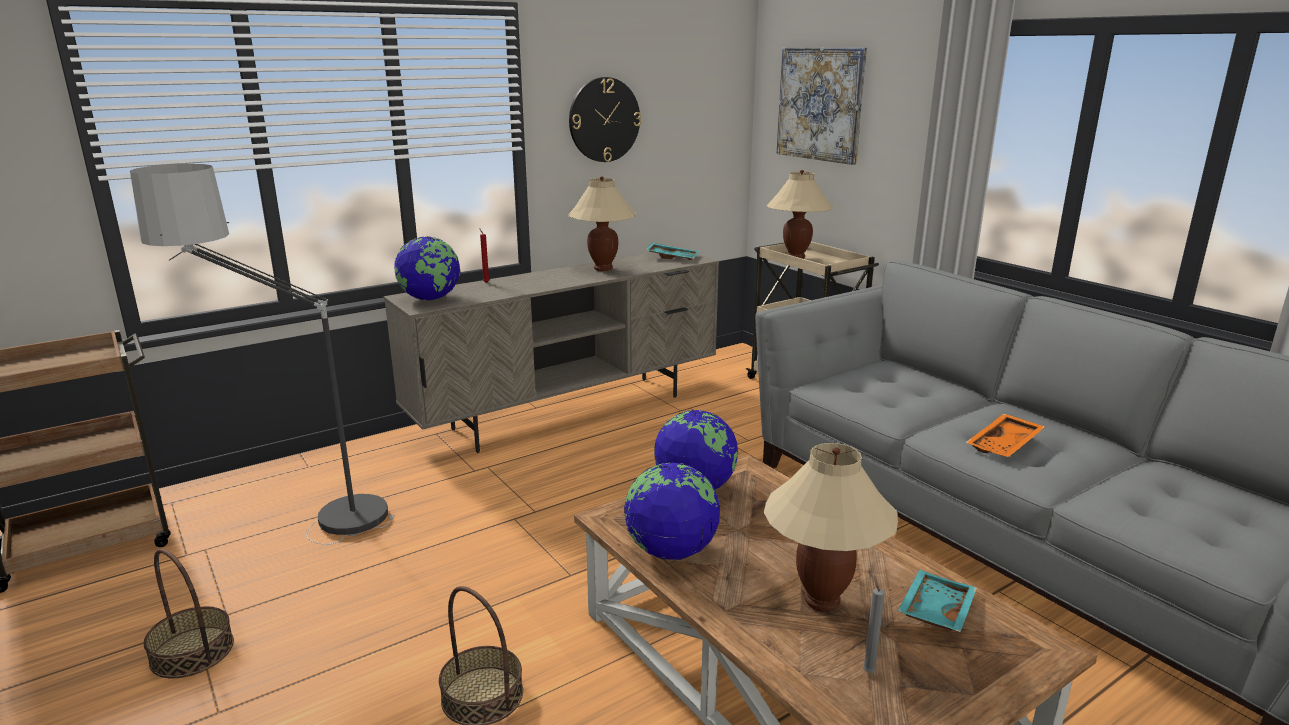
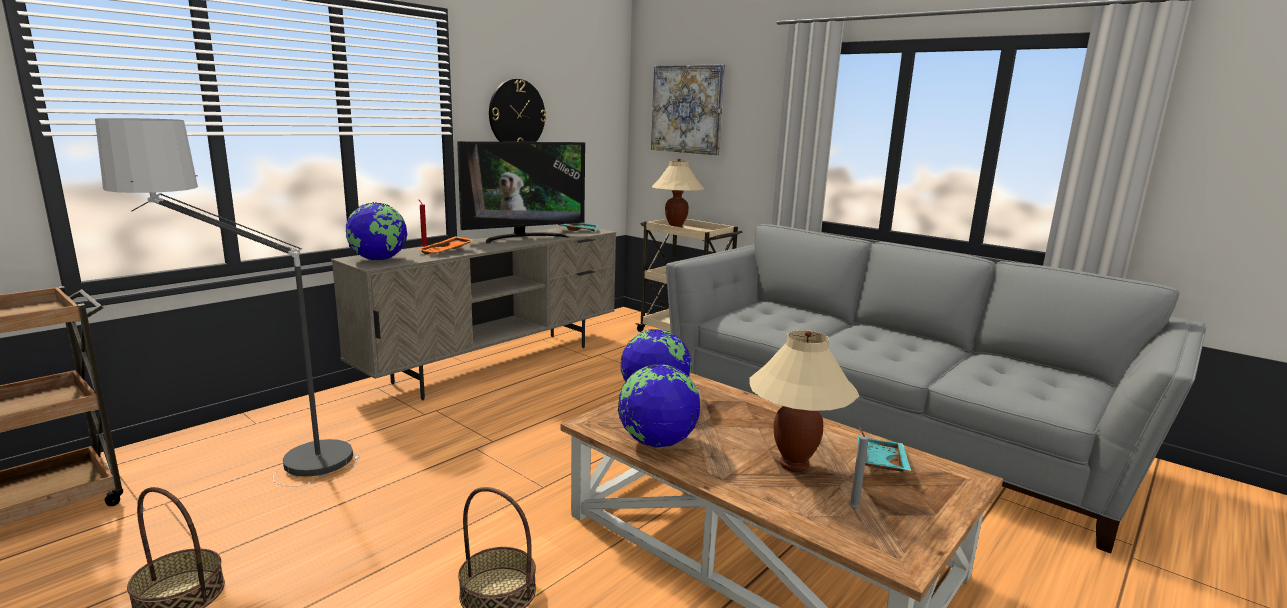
camera: 15 degrees left, 5 degrees down
(603, 269) = (523, 238): beige table lamp -> television
(1005, 445) = (878, 349): orange tray -> orange tray (447, 252)

